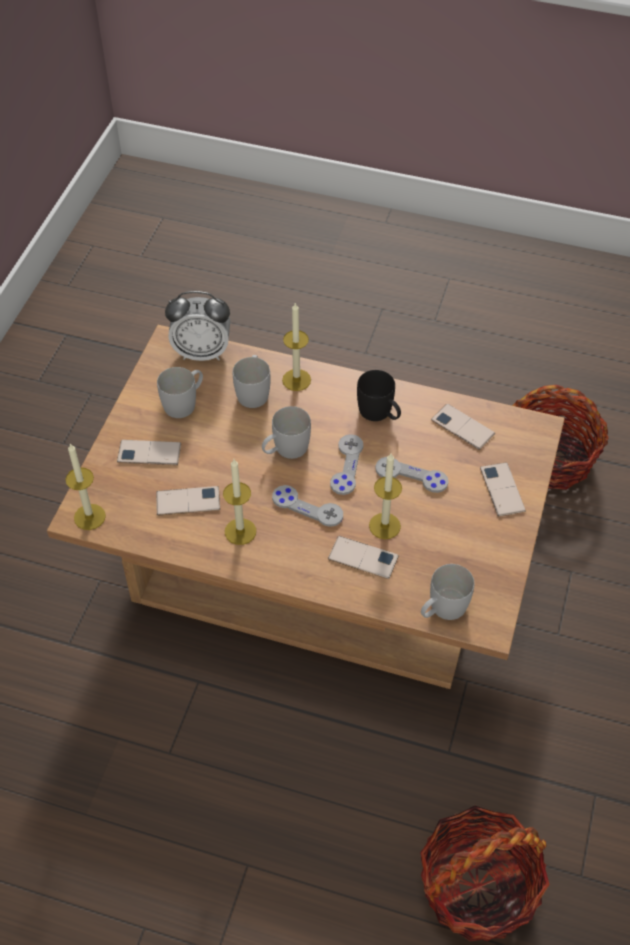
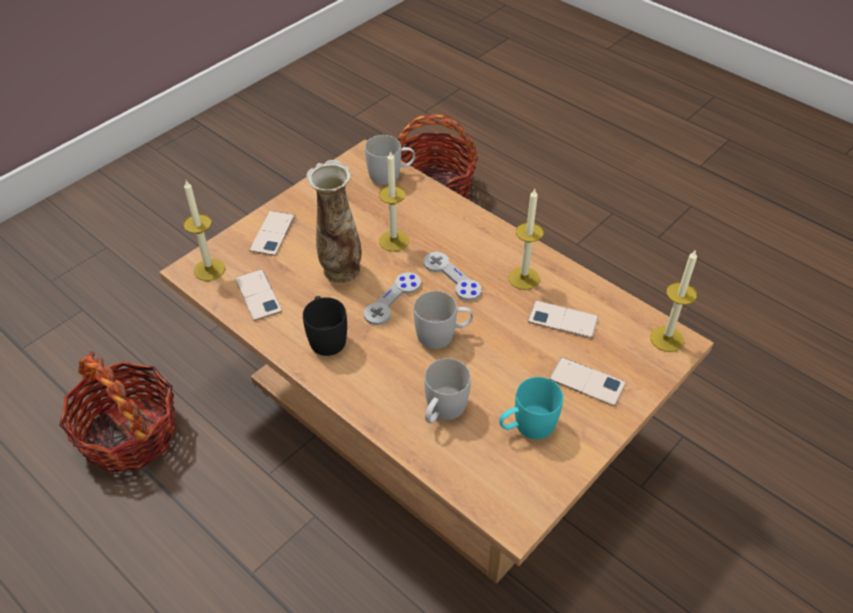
camera: 155 degrees left, 5 degrees down
(184, 402) = (527, 427): white mug -> turquoise mug
(202, 352) = (479, 488): alarm clock -> none
(296, 380) = (387, 407): candle -> candle (209, 269)
(363, 558) = (428, 225): phone -> none
(411, 476) = (340, 270): grey game controller -> vase

